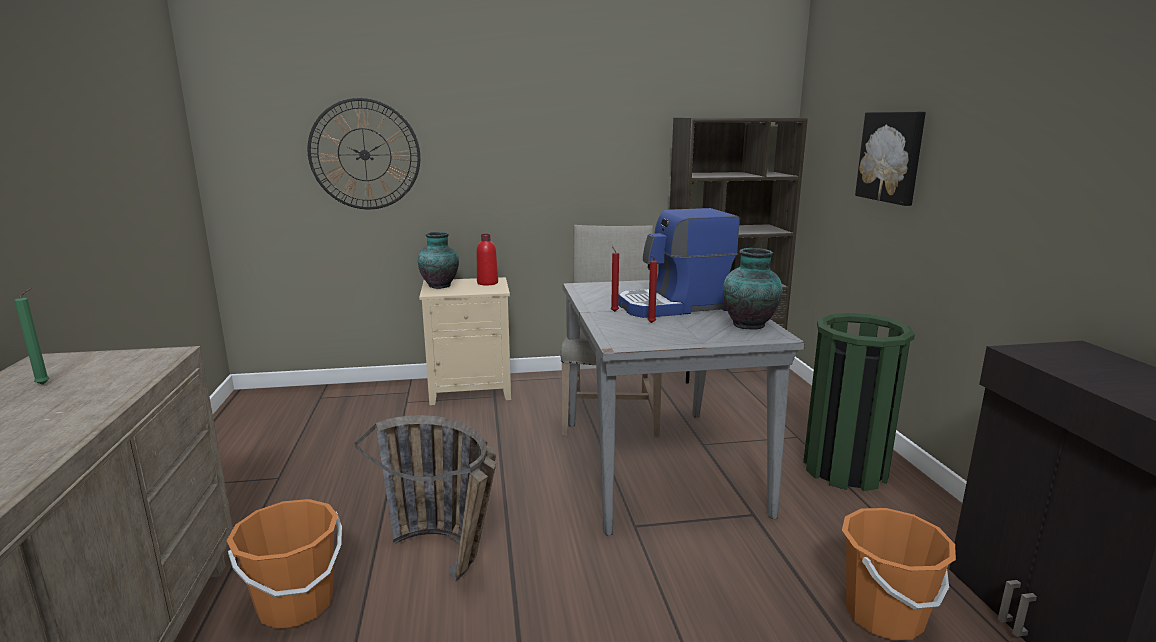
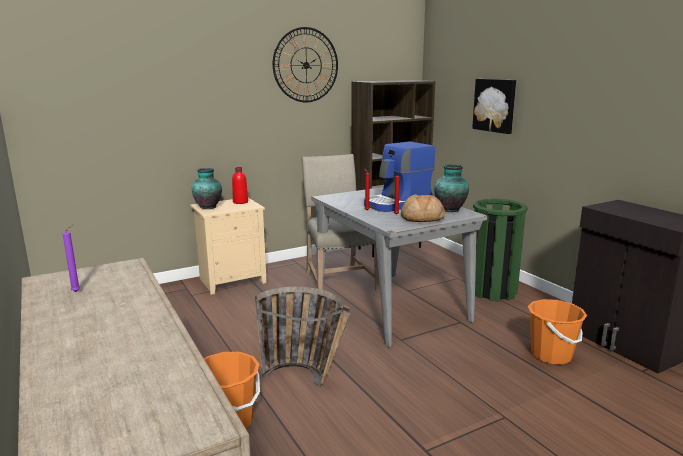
camera: 20 degrees left, 0 degrees up
(45, 384) = (77, 291): green candle -> purple candle
(364, 154) = (142, 114): wall clock -> wall clock (306, 65)
(684, 334) = (422, 218): none -> bread

